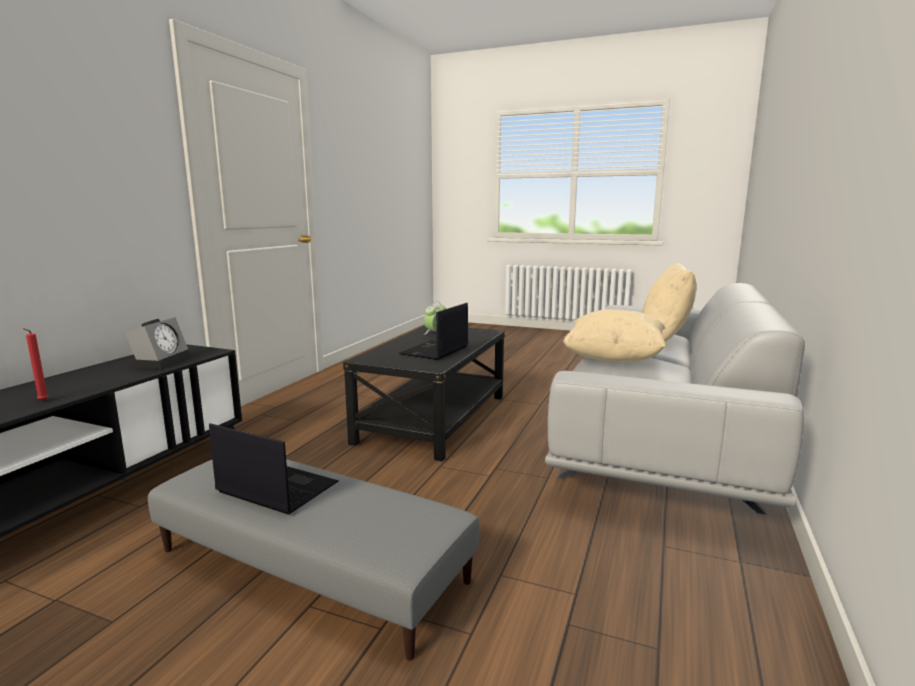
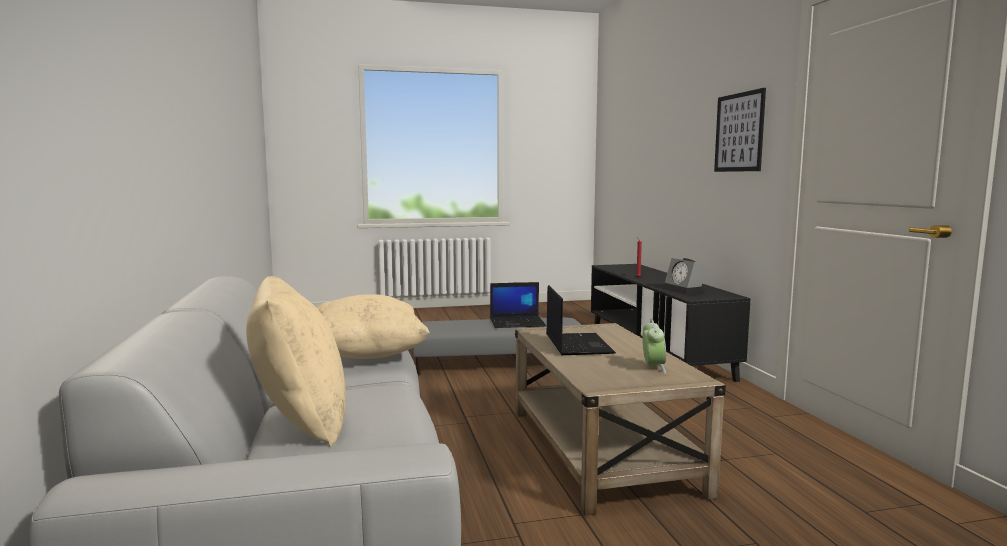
camera: 145 degrees right, 5 degrees down
(99, 147) = (739, 132): none -> picture
(433, 419) = (601, 450): black coffee table -> beige coffee table

